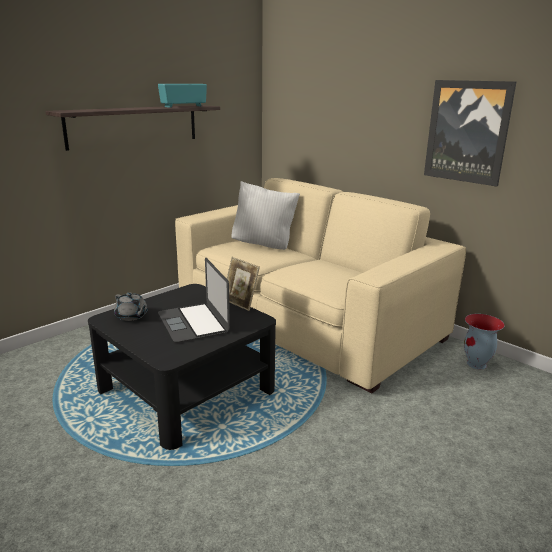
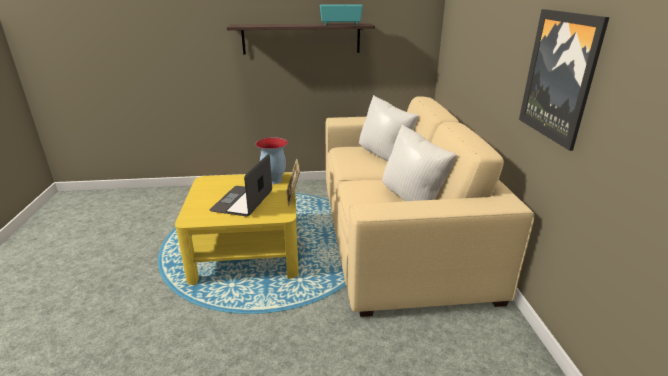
camera: 40 degrees right, 5 degrees up
(131, 316) = (219, 184): grey teapot -> none
(187, 390) = (247, 250): black coffee table -> yellow coffee table
(348, 271) = (413, 200): none -> white pillow
(477, 364) = (502, 344): vase -> vase (274, 180)

